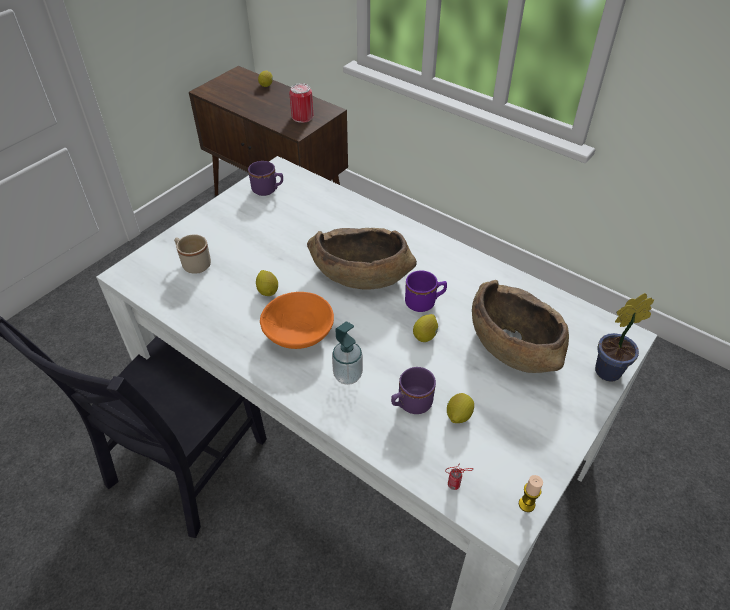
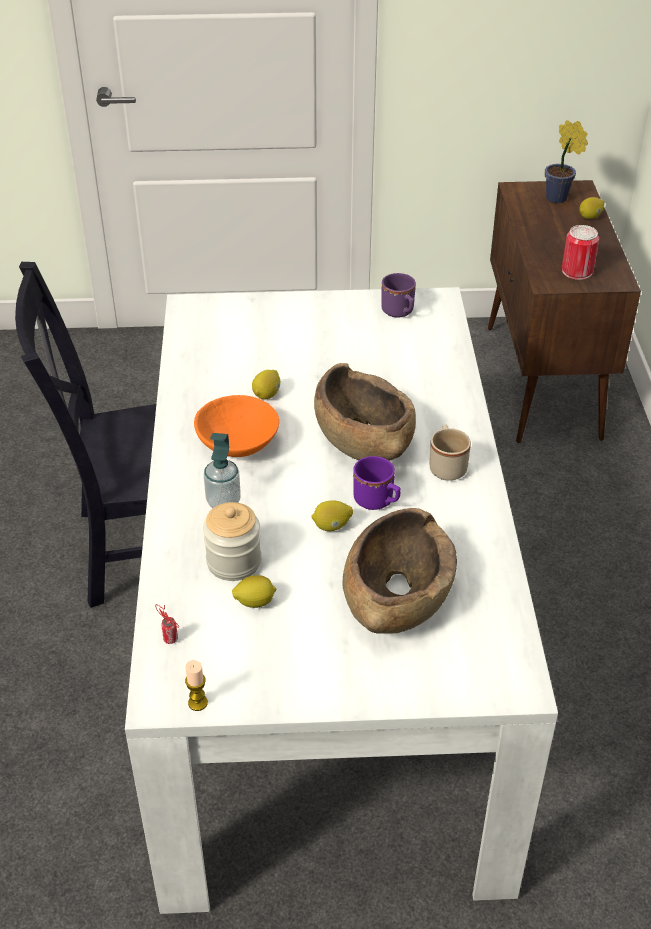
camera: 50 degrees right, 5 degrees down
(193, 263) = (246, 333): beige mug -> beige mug (447, 466)
(410, 404) = (234, 562): purple mug -> jar
(611, 371) = (448, 694): potted plant -> potted plant (559, 199)

